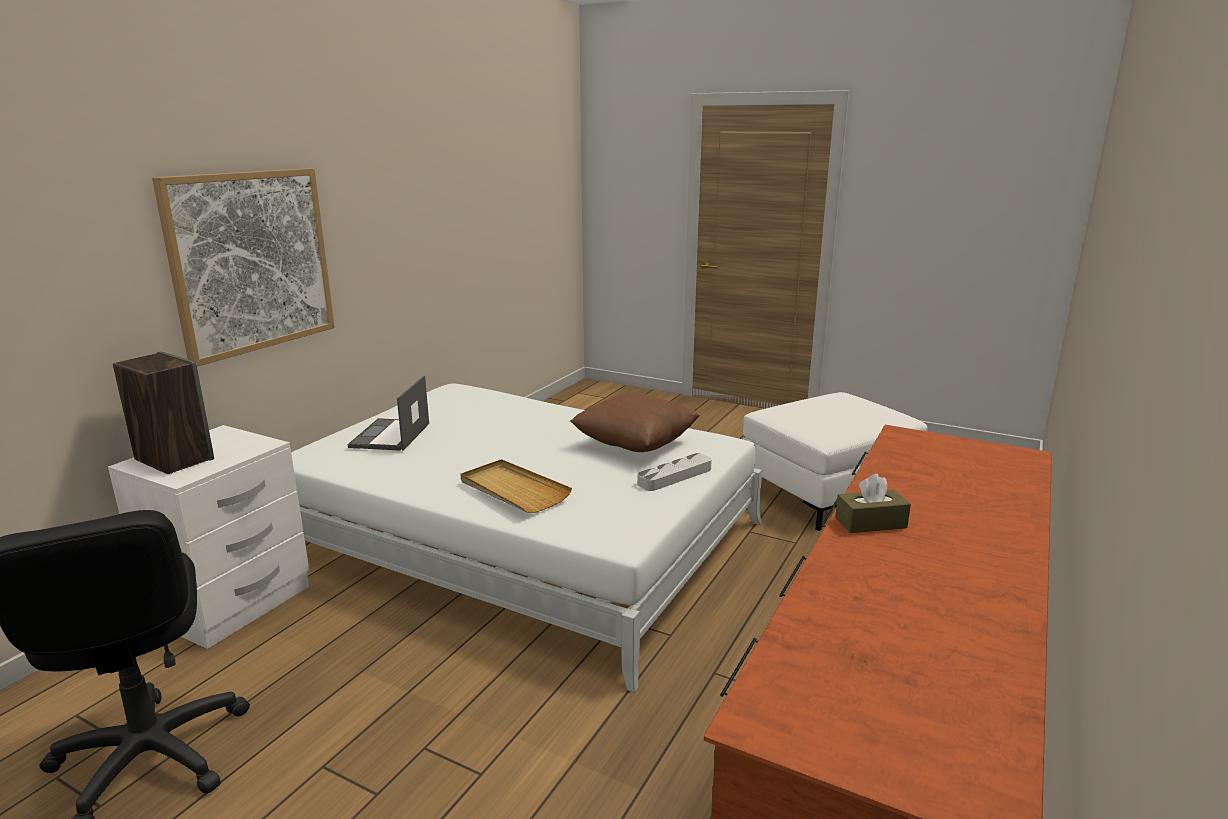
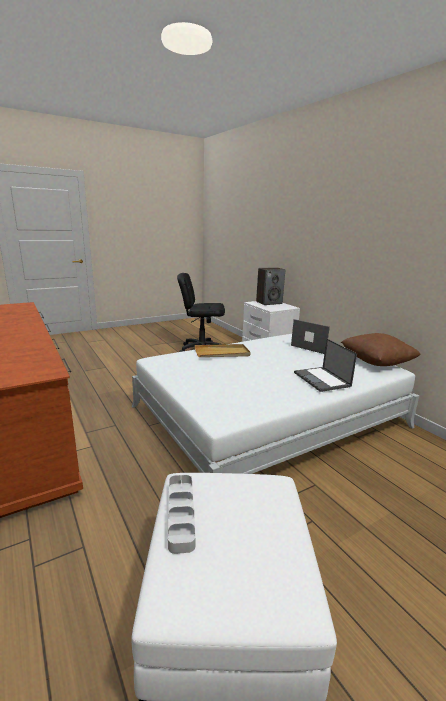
camera: 120 degrees right, 0 degrees up
(252, 261) = (332, 249): picture -> none
(542, 414) = (322, 379): none -> laptop
(635, 445) = (247, 391): brown pillow -> brown pillow (376, 362)
(674, 476) = (192, 387): grey tray -> grey tray (181, 514)
(870, 523) = (29, 333): brown tissue box -> none

